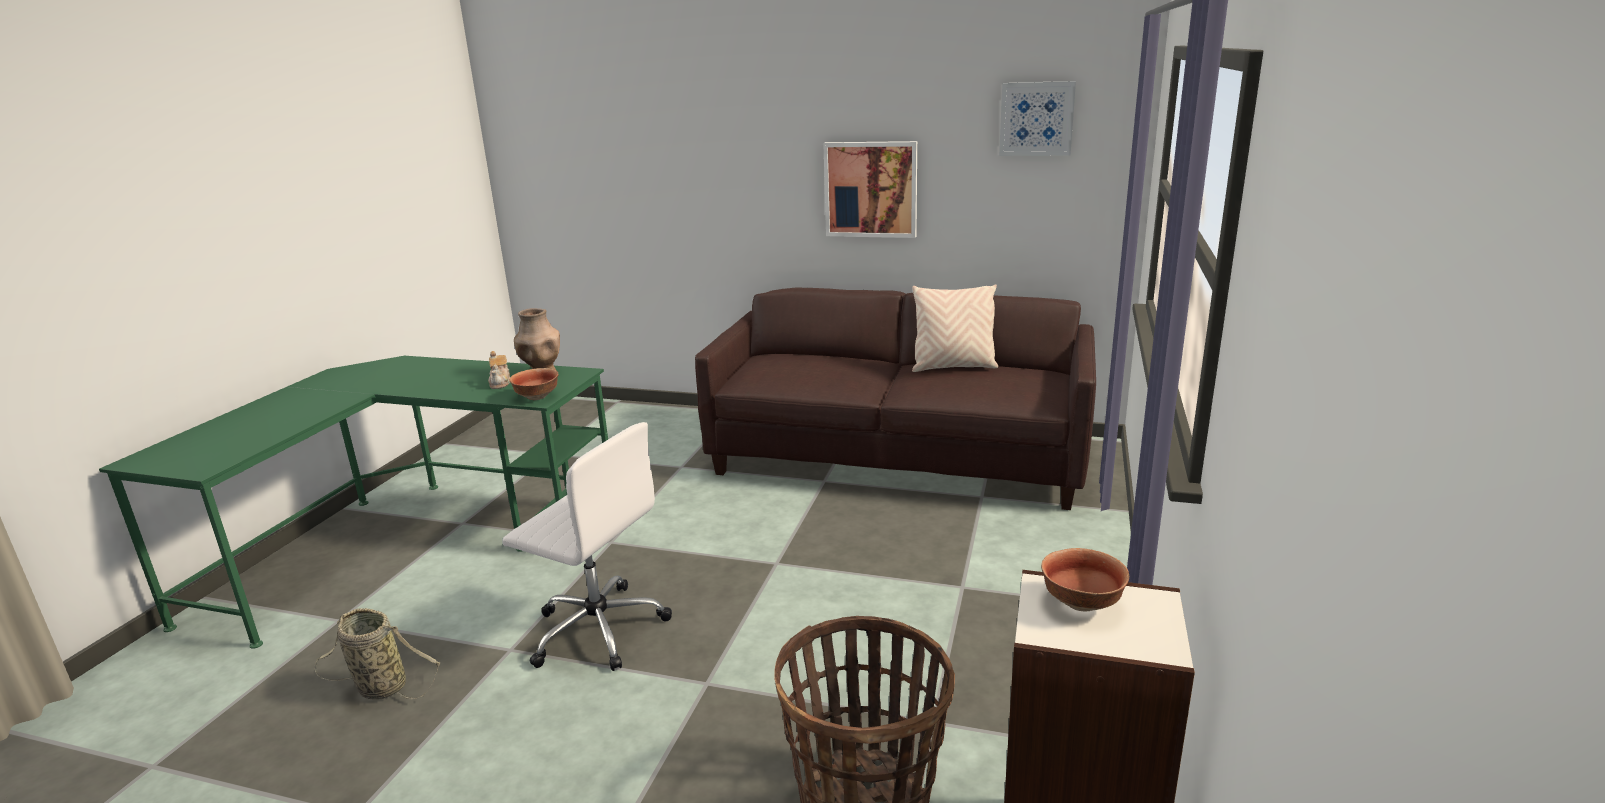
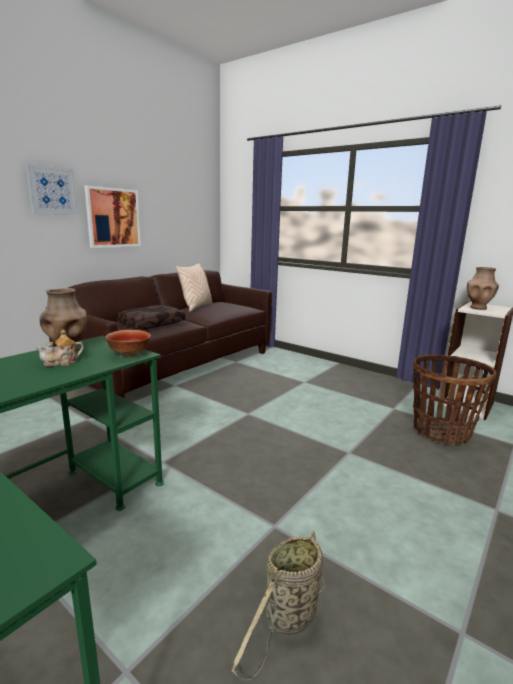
camera: 70 degrees left, 5 degrees down
(501, 383) = (62, 363): teapot -> teapot turned 135 degrees clockwise
(597, 628) = (273, 482): white office chair -> none
(809, 373) = (151, 324): none -> brown pillow
(1036, 119) = (183, 184): picture -> picture (52, 191)
(1080, 603) = (478, 308): bowl -> brown vase

